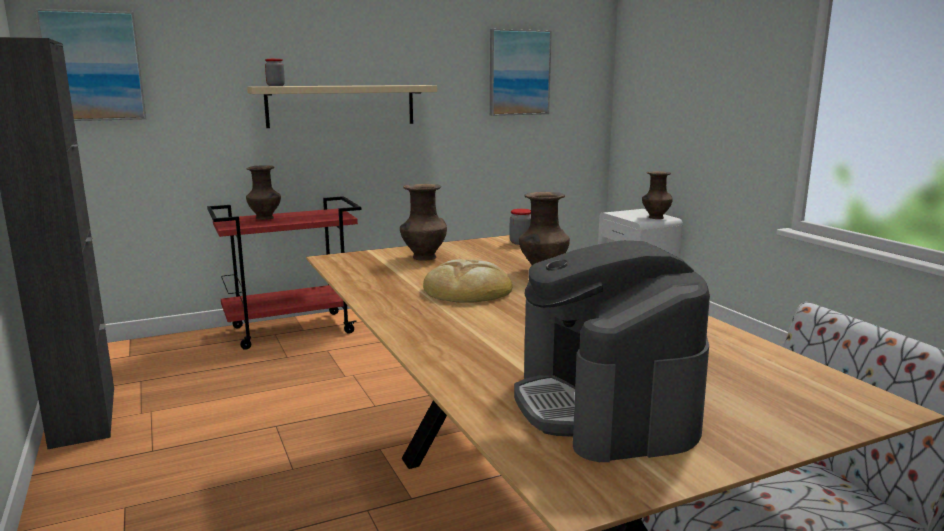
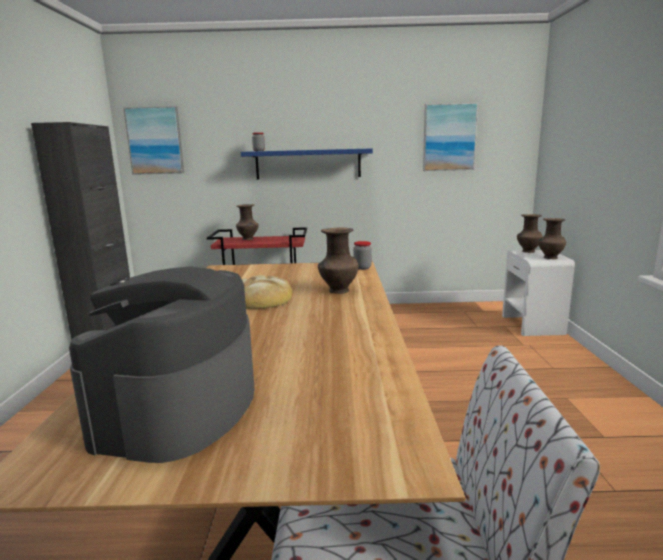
camera: 25 degrees right, 0 degrees up
(341, 105) = (308, 164): beige shelf -> blue shelf
(423, 258) = (275, 273): brown vase -> brown vase (527, 251)

